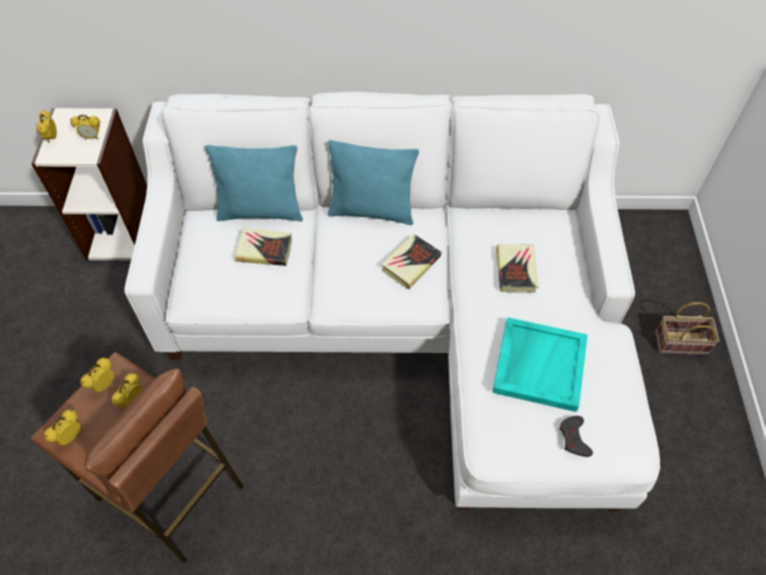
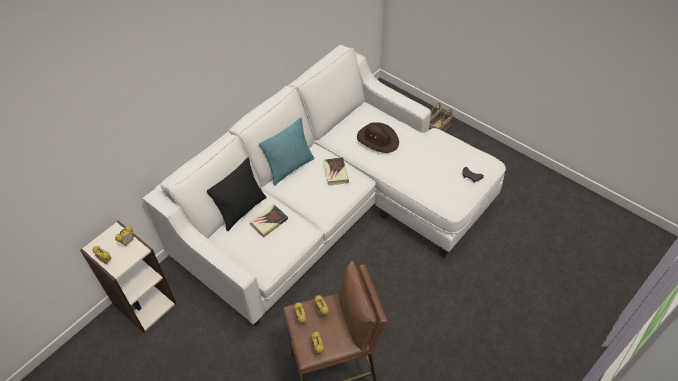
camera: 50 degrees left, 5 degrees down
(261, 211) = (241, 210): turquoise pillow -> black pillow
(516, 270) = (378, 139): book -> brown hat
(538, 364) = (429, 164): turquoise tray -> none

